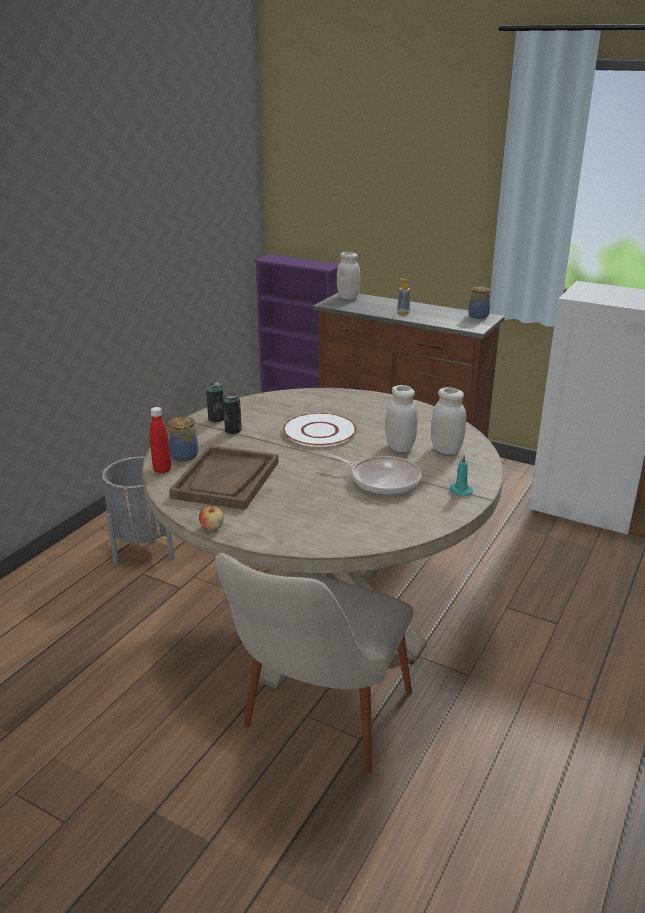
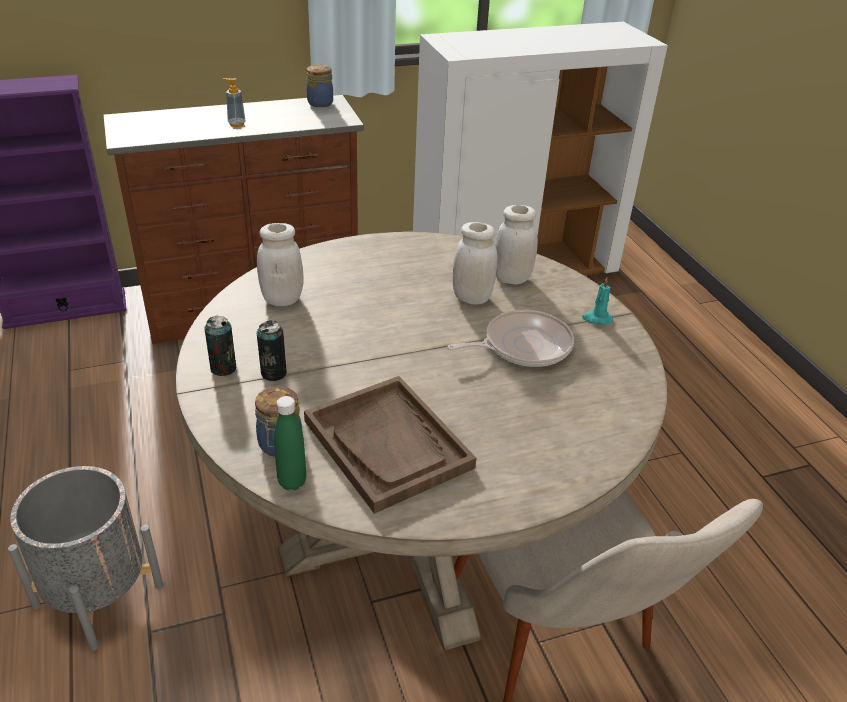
camera: 50 degrees left, 10 degrees up
(162, 470) = (292, 482): red bottle -> green bottle
(212, 527) = (485, 515): apple -> none
(319, 431) = (367, 321): white plate -> none
(348, 297) = (132, 122): white jar -> white jar (282, 299)

